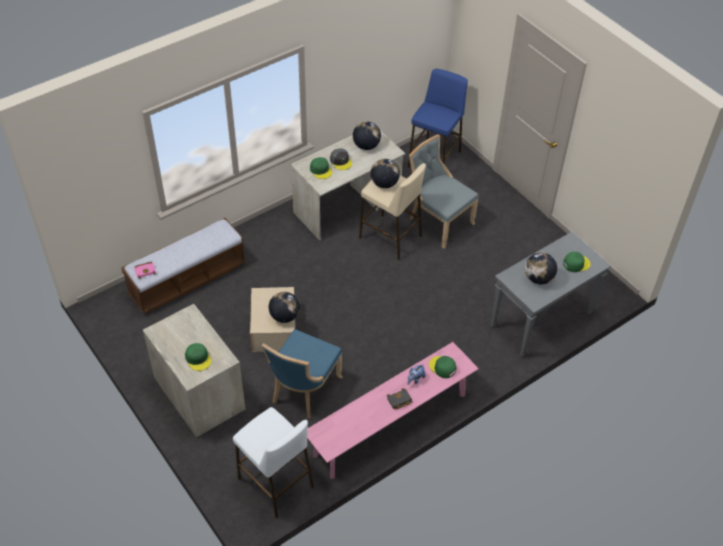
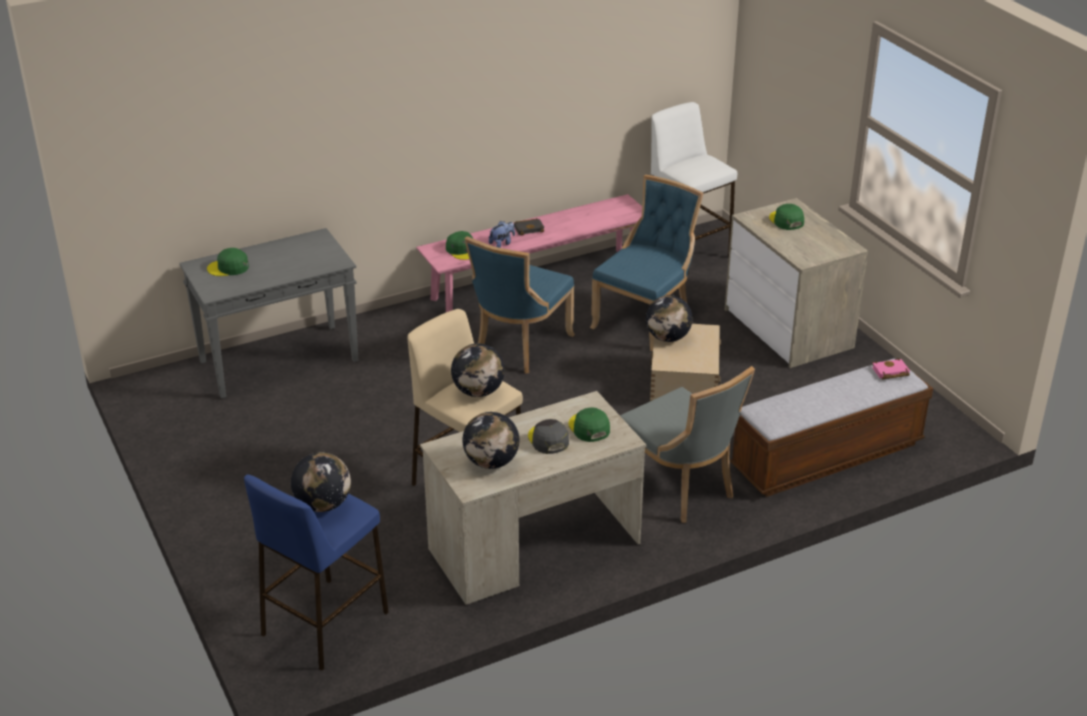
camera: 170 degrees left, 15 degrees down
(388, 351) = (519, 347): none -> blue chair
(438, 221) = (372, 505): grey chair -> grey chair (680, 488)
(538, 278) = (296, 257): globe -> globe (323, 505)

